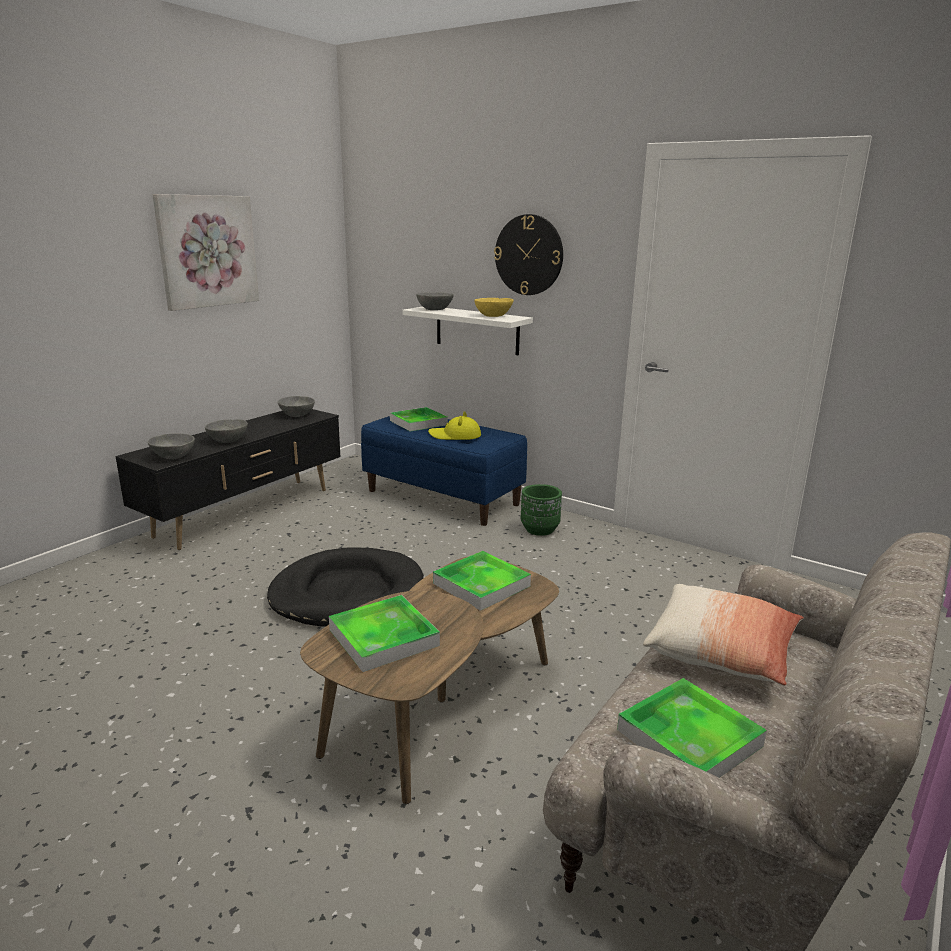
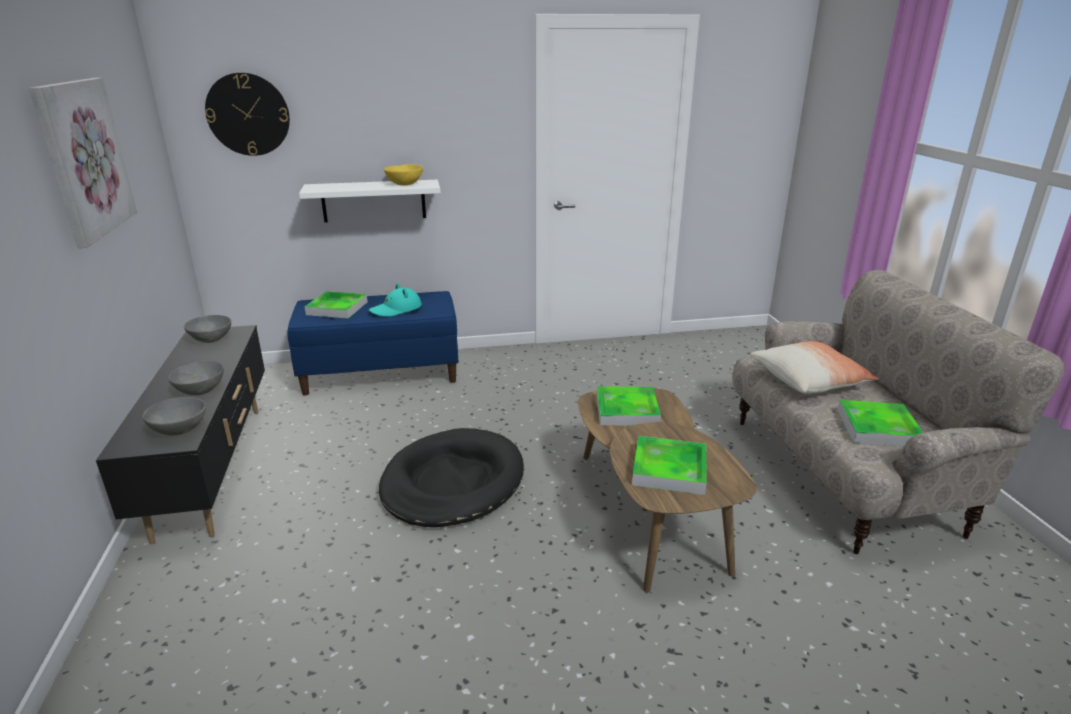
camera: 45 degrees left, 5 degrees up
(435, 309) = (330, 187): grey bowl -> none
(455, 436) = (396, 309): yellow hat -> turquoise hat
(529, 255) = (426, 120): wall clock -> wall clock (248, 114)
(540, 529) = (498, 368): green planter -> none

